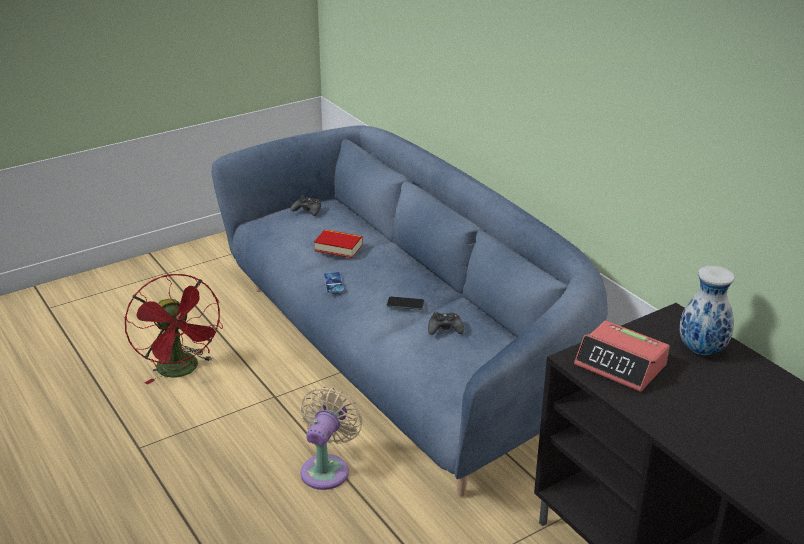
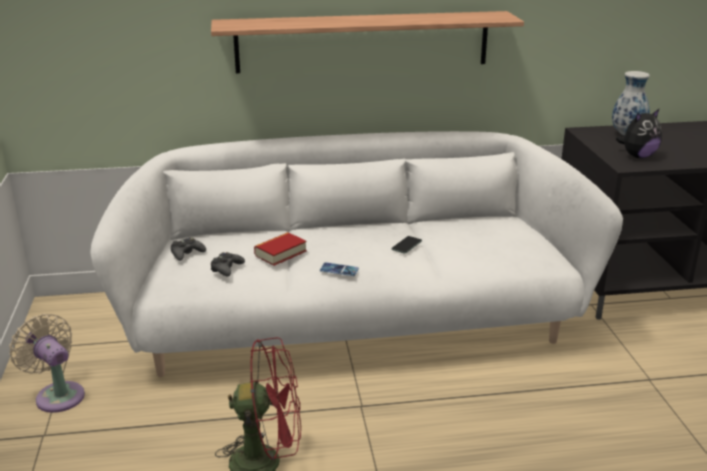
camera: 65 degrees left, 5 degrees down
(327, 468) = (489, 399): beige fan -> beige fan (57, 395)
(400, 357) = (353, 323): blue sofa -> white sofa
(445, 329) = (460, 237): black game controller -> black game controller (226, 268)
(511, 95) = (362, 42): none -> shelf
(621, 365) = (638, 156): alarm clock -> plush toy

